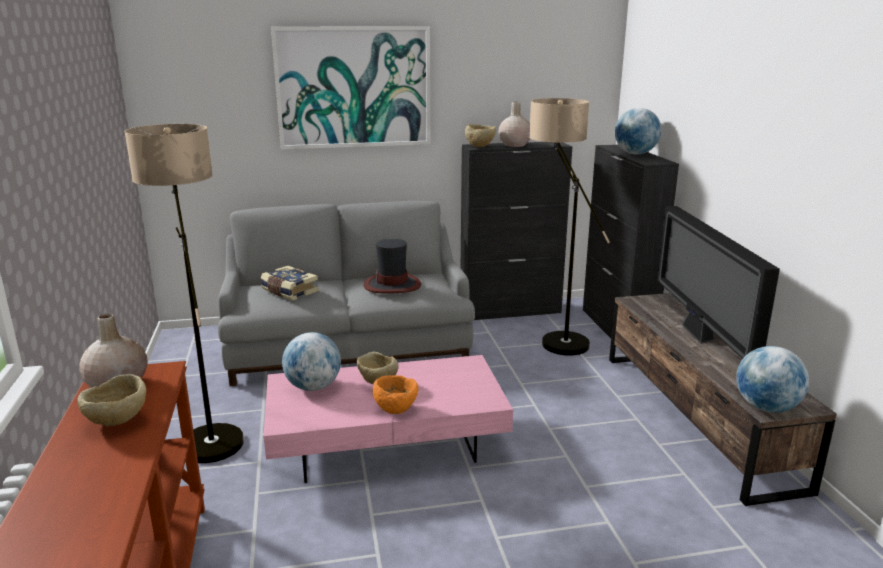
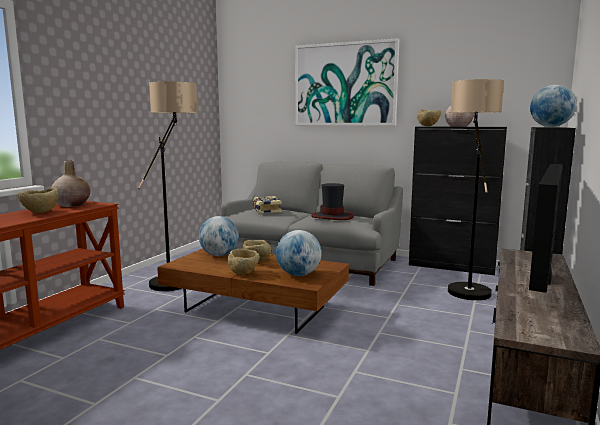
camera: 35 degrees right, 10 degrees down
(386, 445) = (255, 309): pink coffee table -> brown coffee table
(396, 409) = (244, 273): orange bowl -> beige bowl
(766, 408) = (520, 331): globe -> globe (298, 275)

